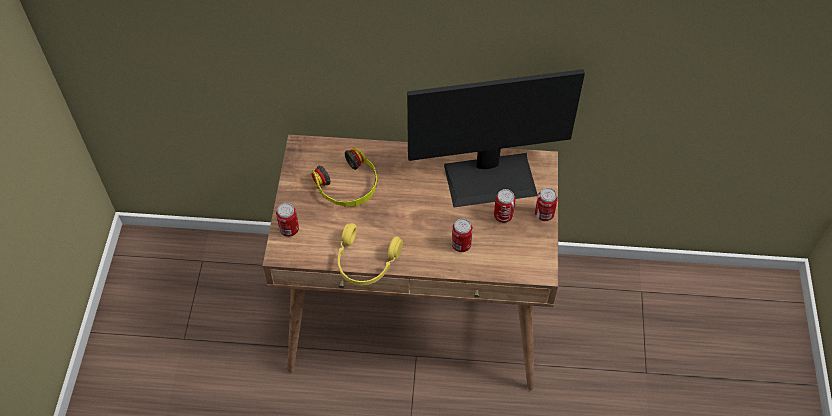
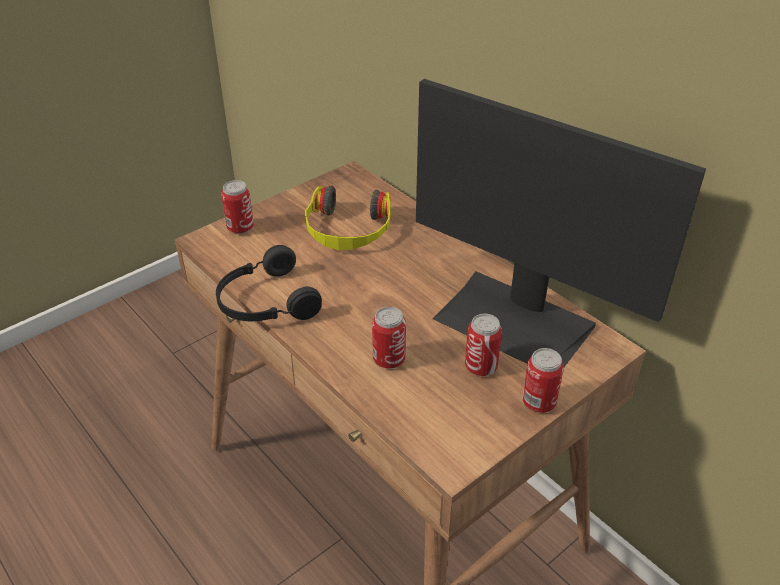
camera: 45 degrees right, 15 degrees down
(365, 262) = (265, 302): yellow headphones -> black headphones

